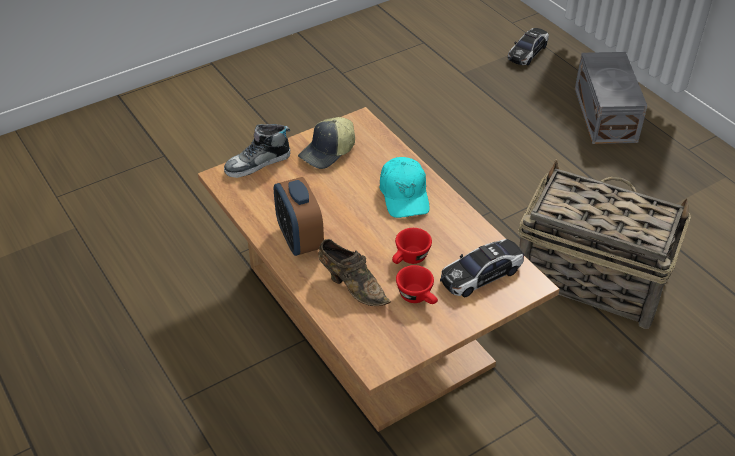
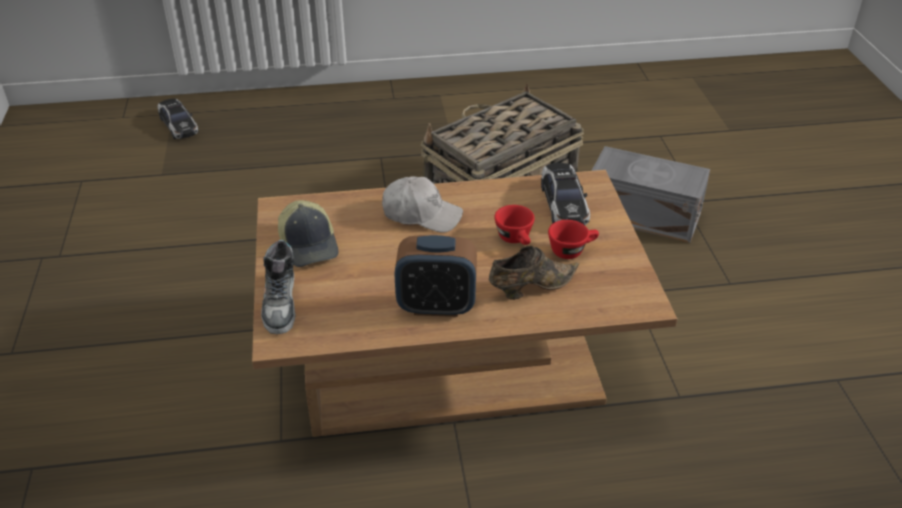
camera: 65 degrees left, 5 degrees down
(404, 195) = (421, 214): turquoise cap -> white cap
(606, 114) = (311, 118): grey storage box -> grey storage box (641, 213)

